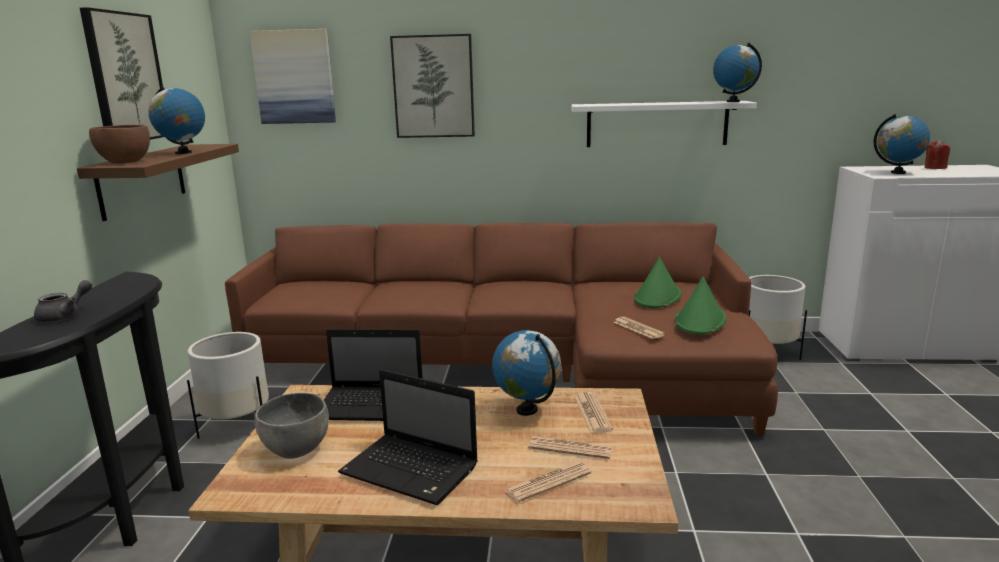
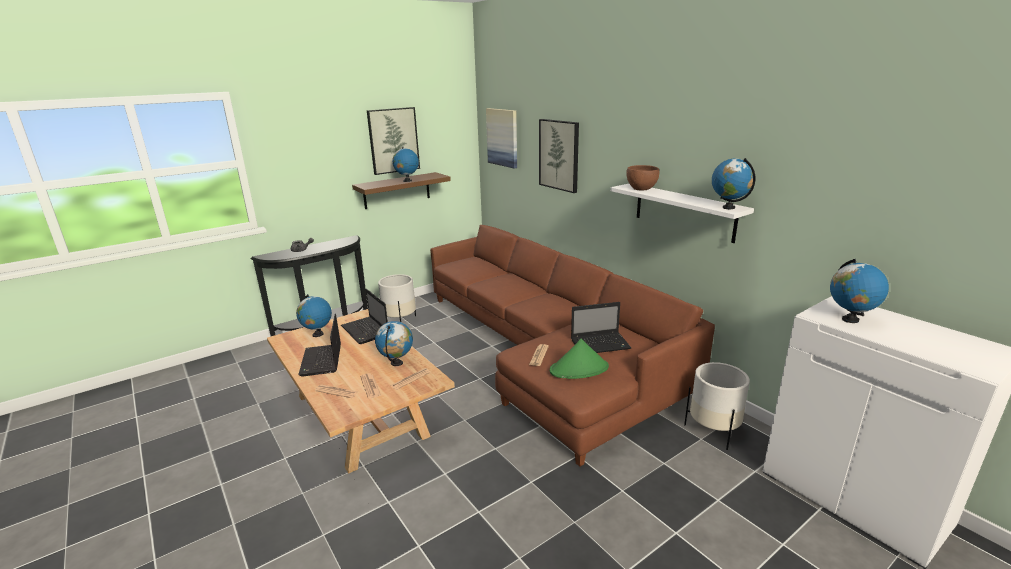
camera: 50 degrees right, 5 degrees up
(125, 162) = (371, 184): brown bowl -> brown bowl (641, 189)
(296, 450) = (317, 334): grey bowl -> globe
(657, 297) = (601, 344): green hat -> laptop
(935, 168) = (926, 330): red candle -> none

